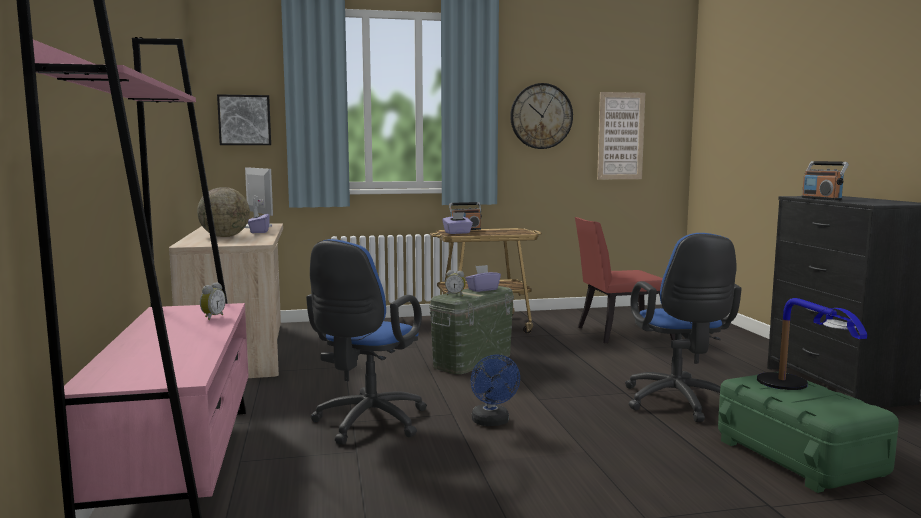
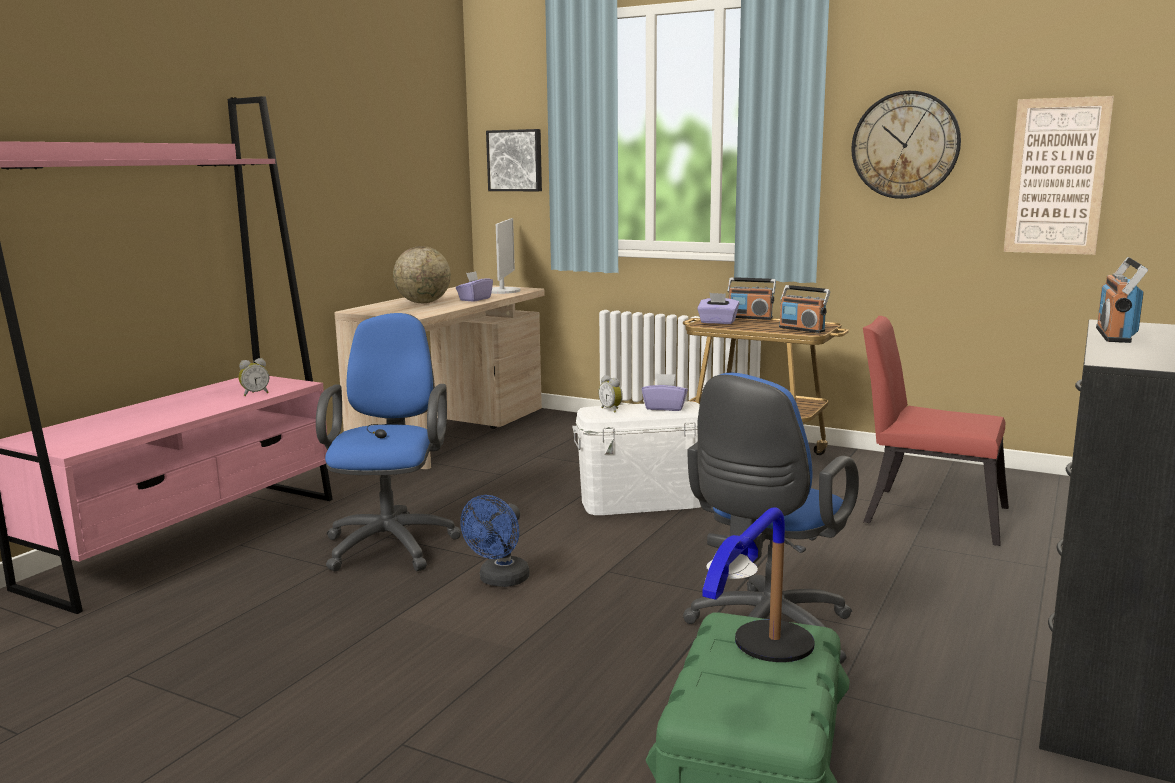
camera: 40 degrees right, 5 degrees up
(367, 424) = (392, 543): blue office chair -> blue office chair turned 120 degrees clockwise
(472, 361) = (642, 502): green storage box -> white storage box
(517, 232) = (802, 329): none -> radio

